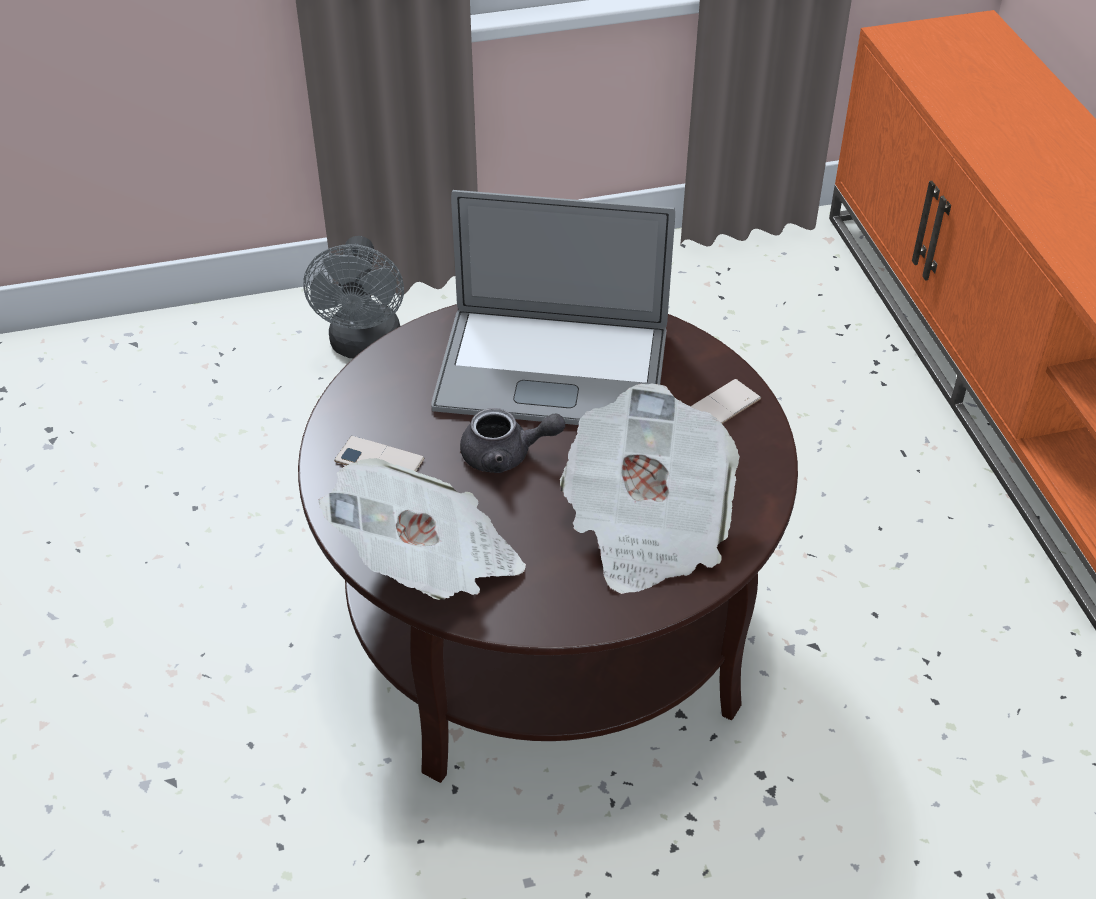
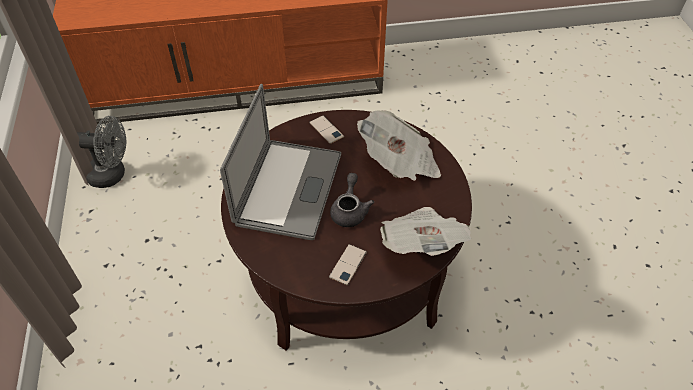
camera: 85 degrees left, 5 degrees up
(365, 346) = (113, 353): grey fan -> grey fan (113, 175)

